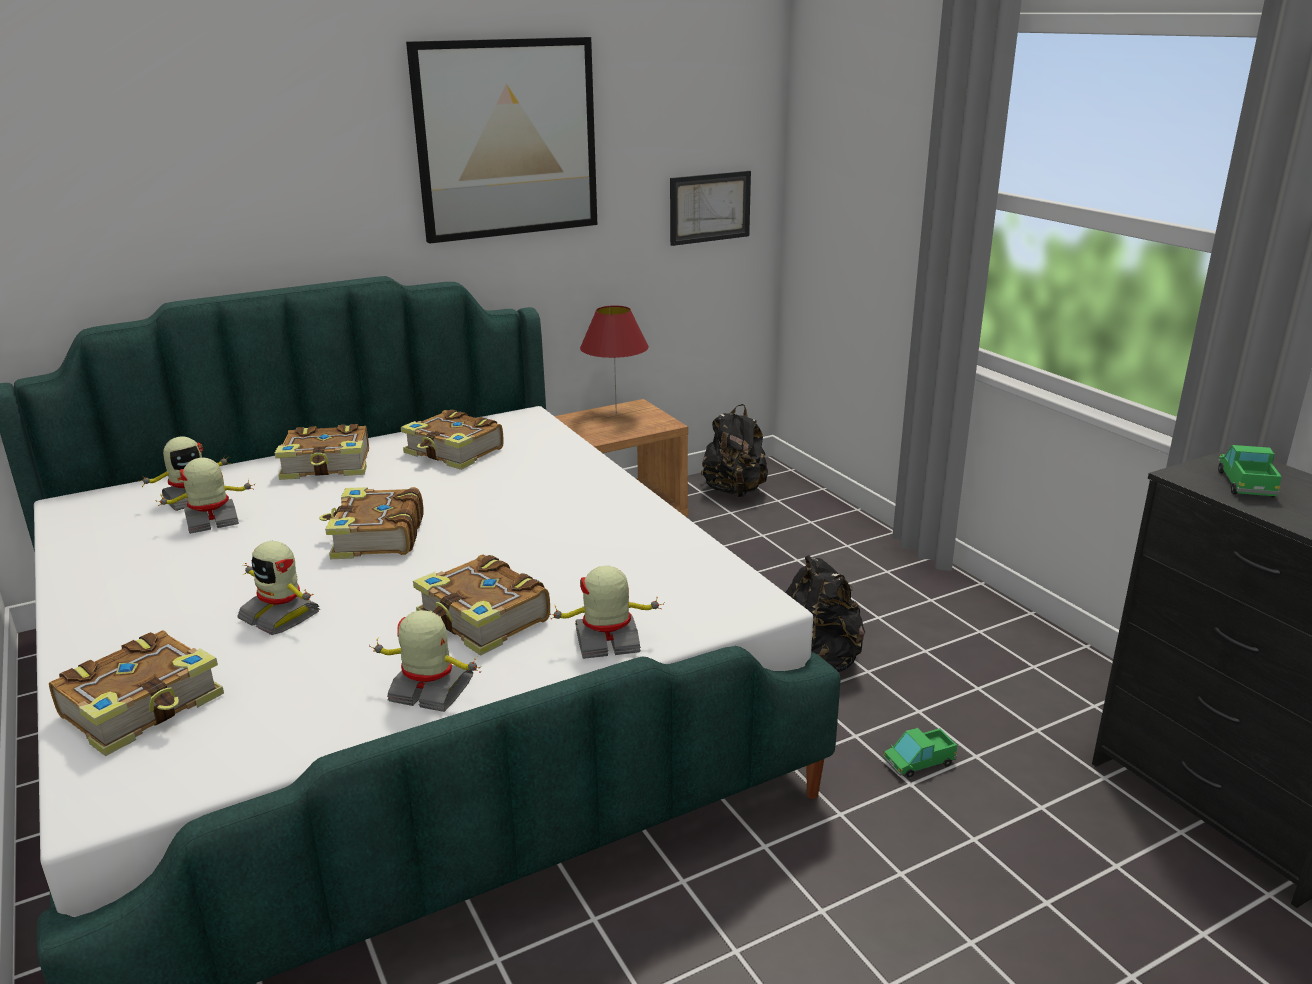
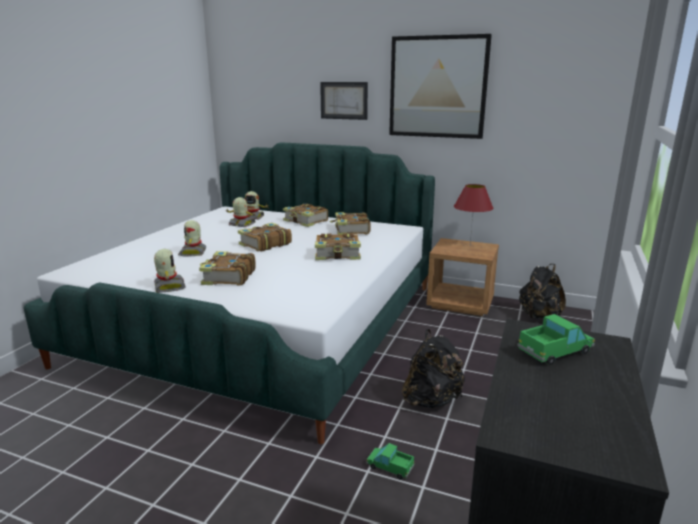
camera: 50 degrees right, 5 degrees down
(144, 707) = (121, 258): book -> book (338, 255)
(607, 642) = (238, 300): toy robot -> none
(709, 207) = (564, 139): picture -> picture (344, 100)

